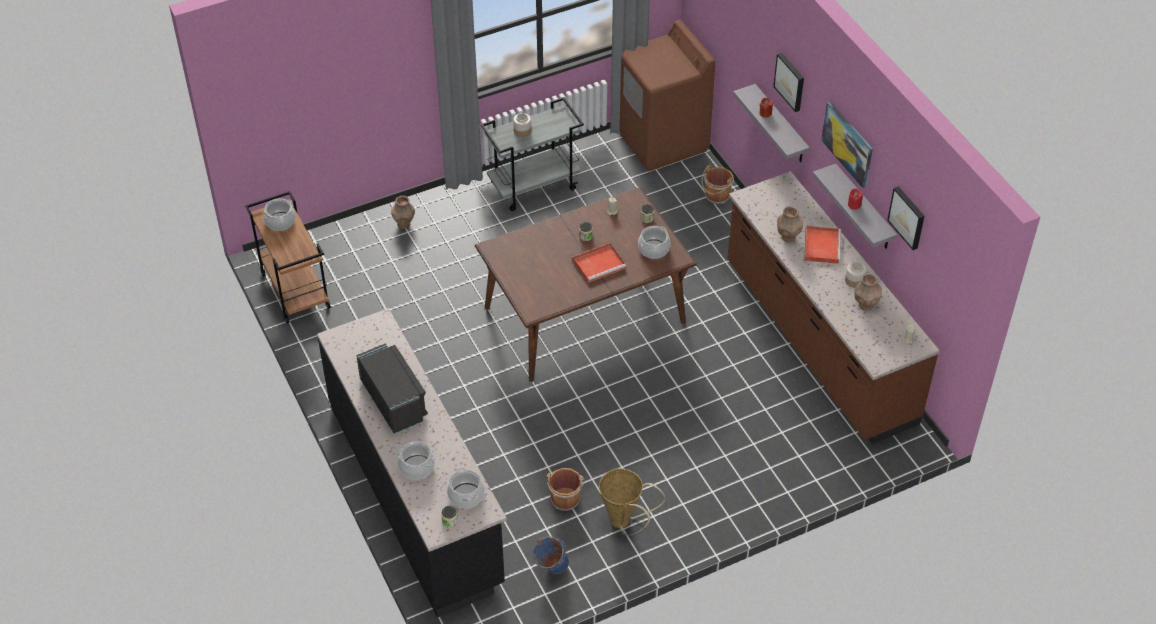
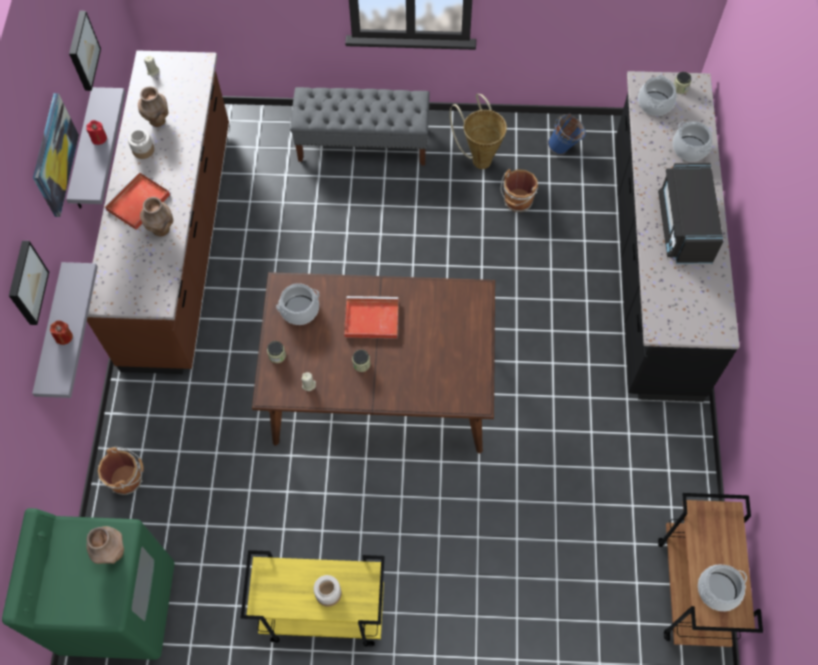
camera: 150 degrees left, 15 degrees up
(404, 224) = (515, 634): brown vase -> brown vase (113, 552)
(534, 186) = (323, 614): grey cart -> yellow cart
(662, 141) = (119, 606): brown washing machine -> green washing machine
(737, 488) = (363, 144): none -> grey bench

